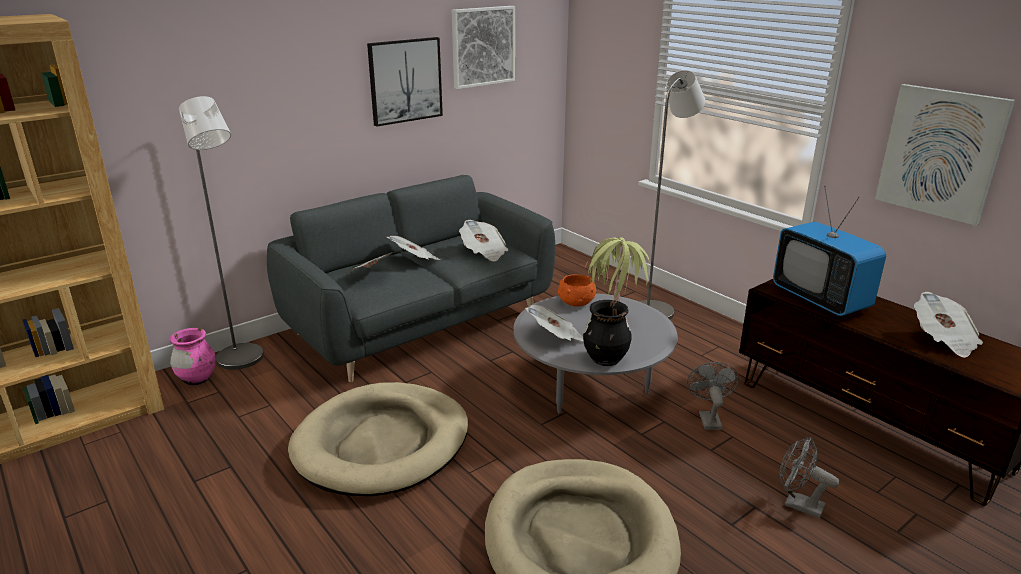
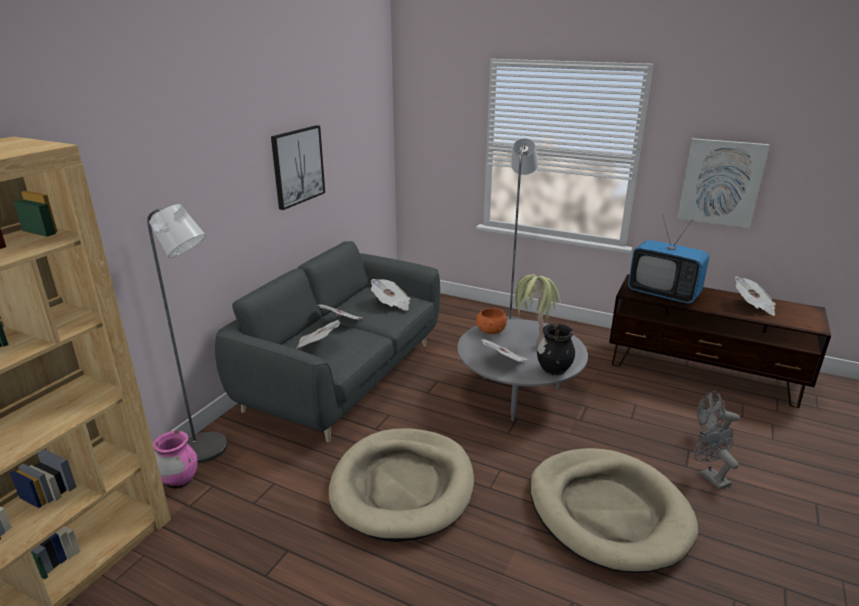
camera: 25 degrees left, 0 degrees up
(483, 46) = (345, 130): picture -> none
(708, 418) = (611, 396): grey fan -> grey fan (710, 476)

